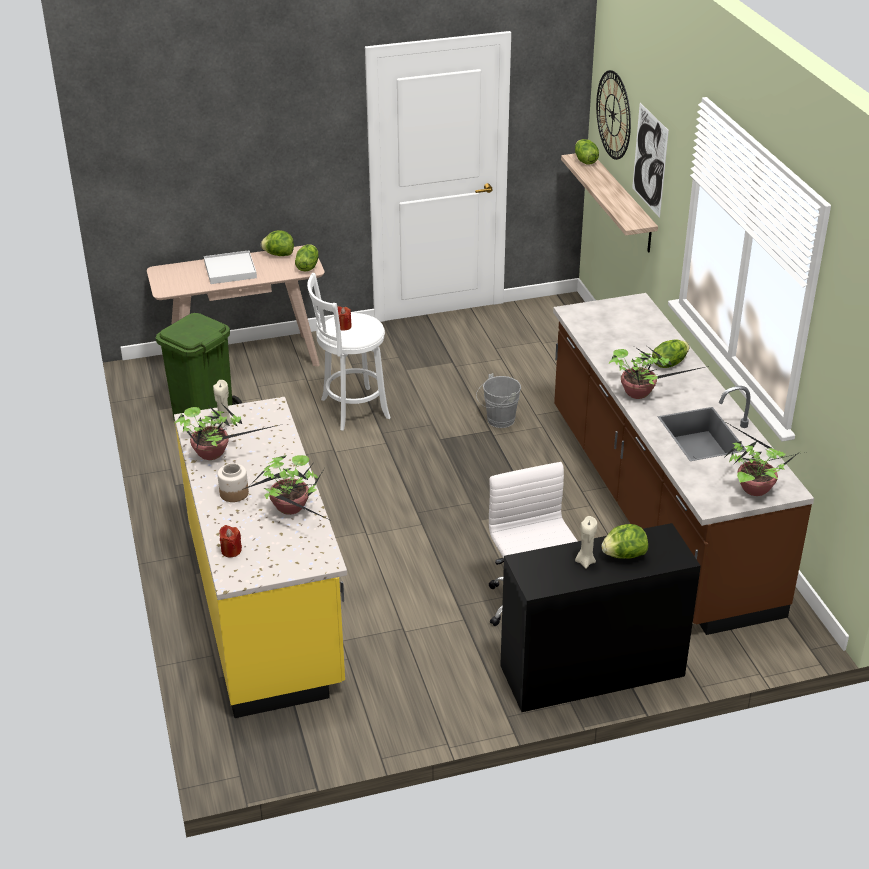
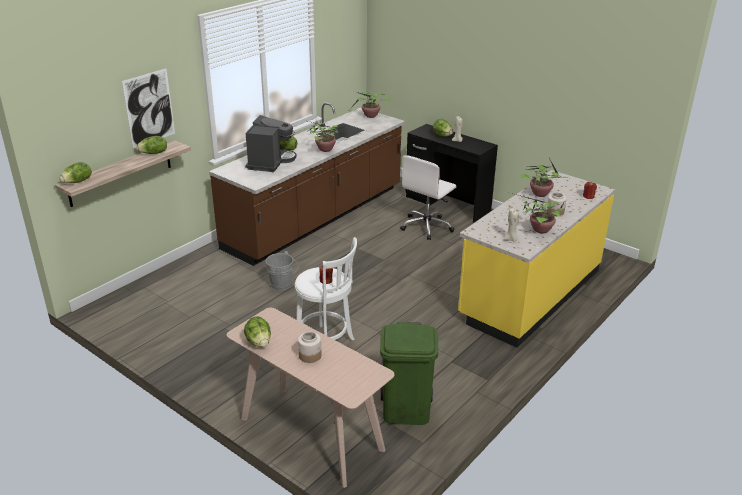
camera: 125 degrees left, 5 degrees down
(230, 270) = (310, 355): white tray -> jar
(307, 266) = (267, 319): lettuce -> lettuce (154, 153)
(613, 115) = (84, 123): wall clock -> none
(633, 339) = (270, 162): none -> coffee machine

